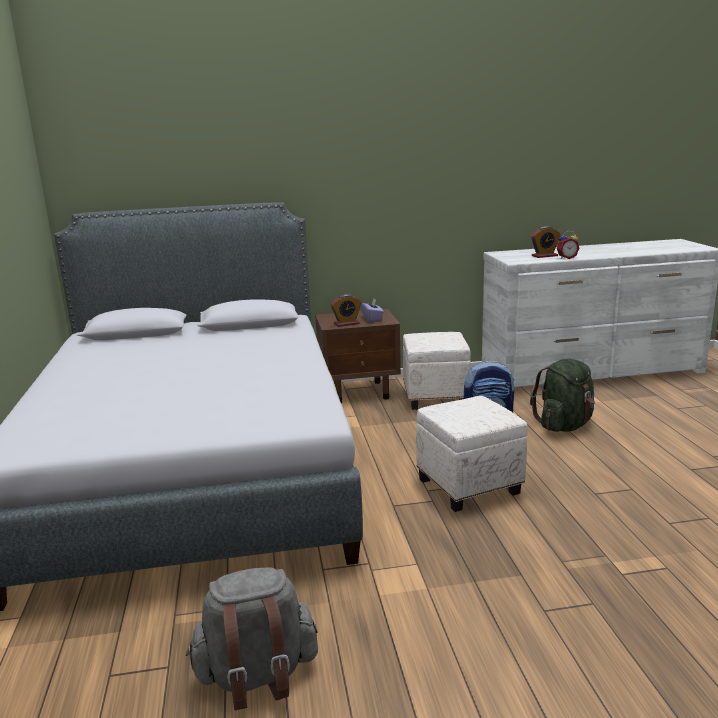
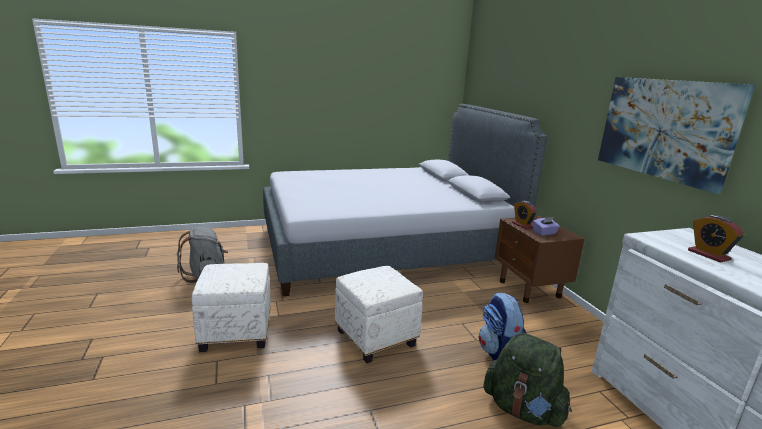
camera: 80 degrees right, 0 degrees up
(434, 397) = (546, 325): white ottoman -> white ottoman (237, 332)
(439, 180) = (664, 129): none -> picture
(566, 258) = (713, 266): alarm clock -> none

